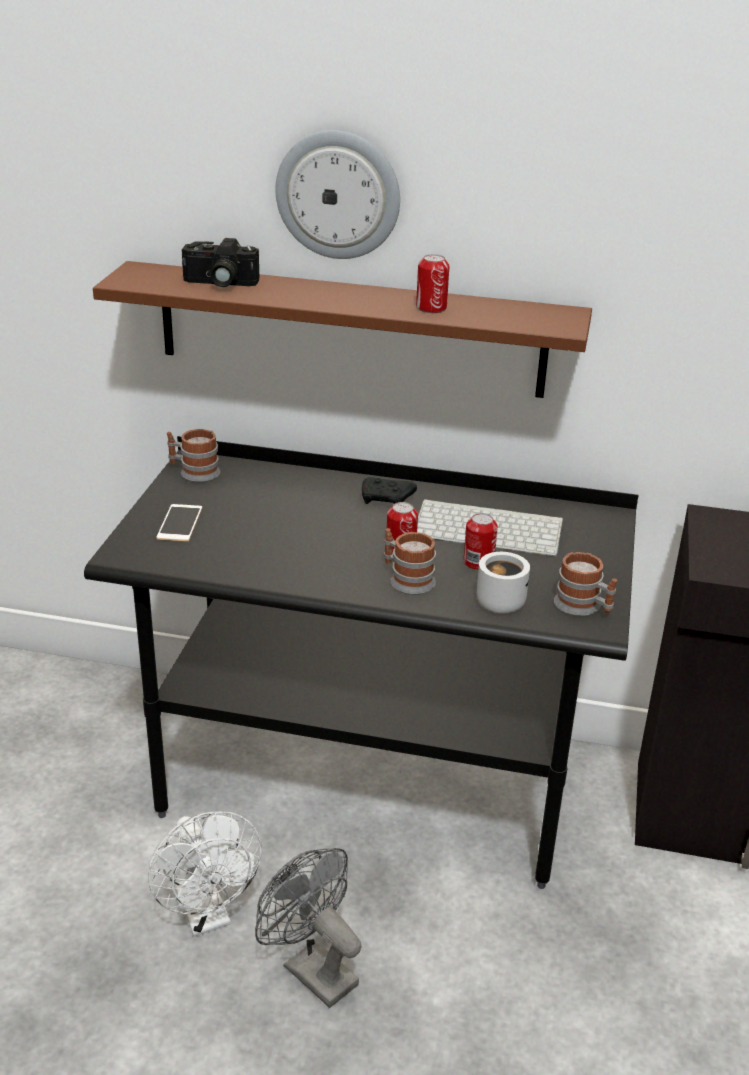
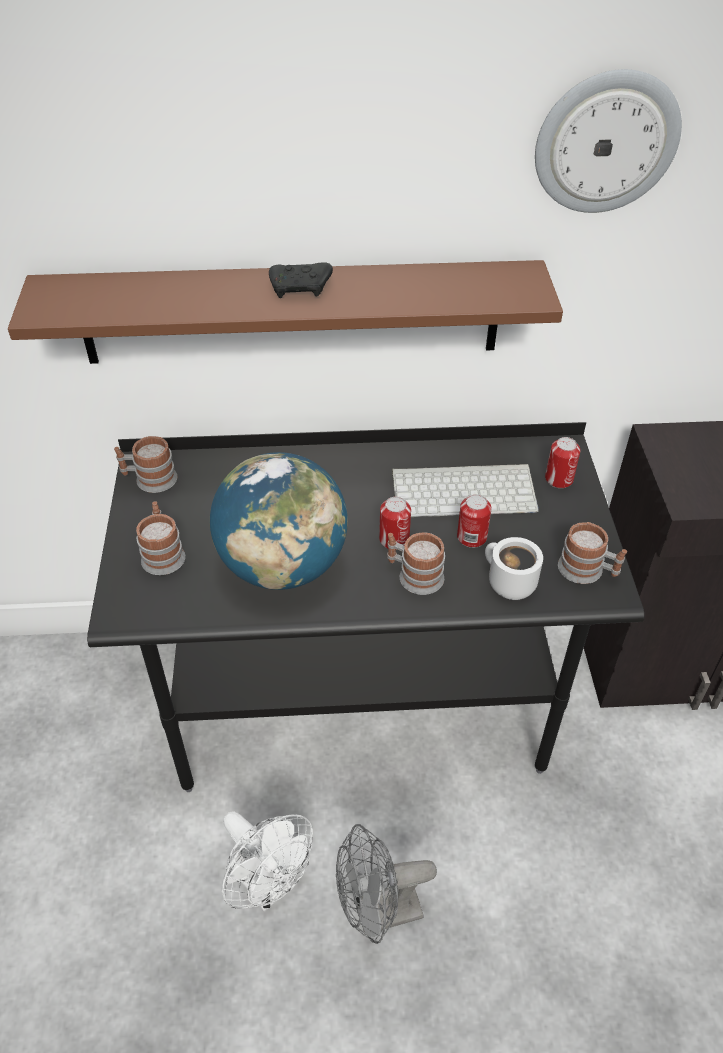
camera: 15 degrees left, 15 degrees up
(179, 523) = (163, 553): phone -> mug
(219, 283) = (148, 294): camera -> none
(285, 551) = (283, 566): none -> globe
(311, 969) = (378, 914): grey fan -> grey fan turned 45 degrees counterclockwise
(338, 195) = (266, 177): wall clock -> wall clock (606, 142)
(387, 499) = (354, 474): black game controller -> black game controller (301, 288)
(431, 308) = (389, 292): can -> can (559, 479)

